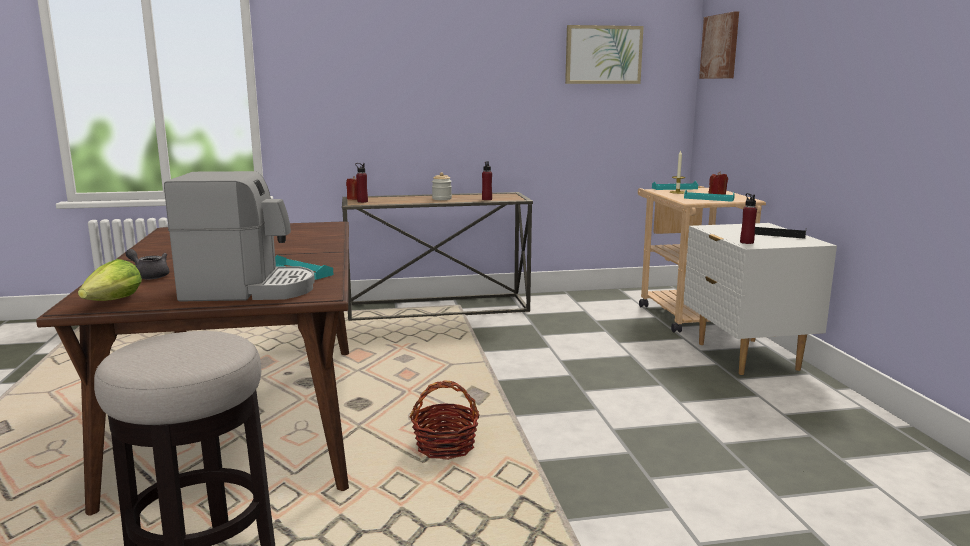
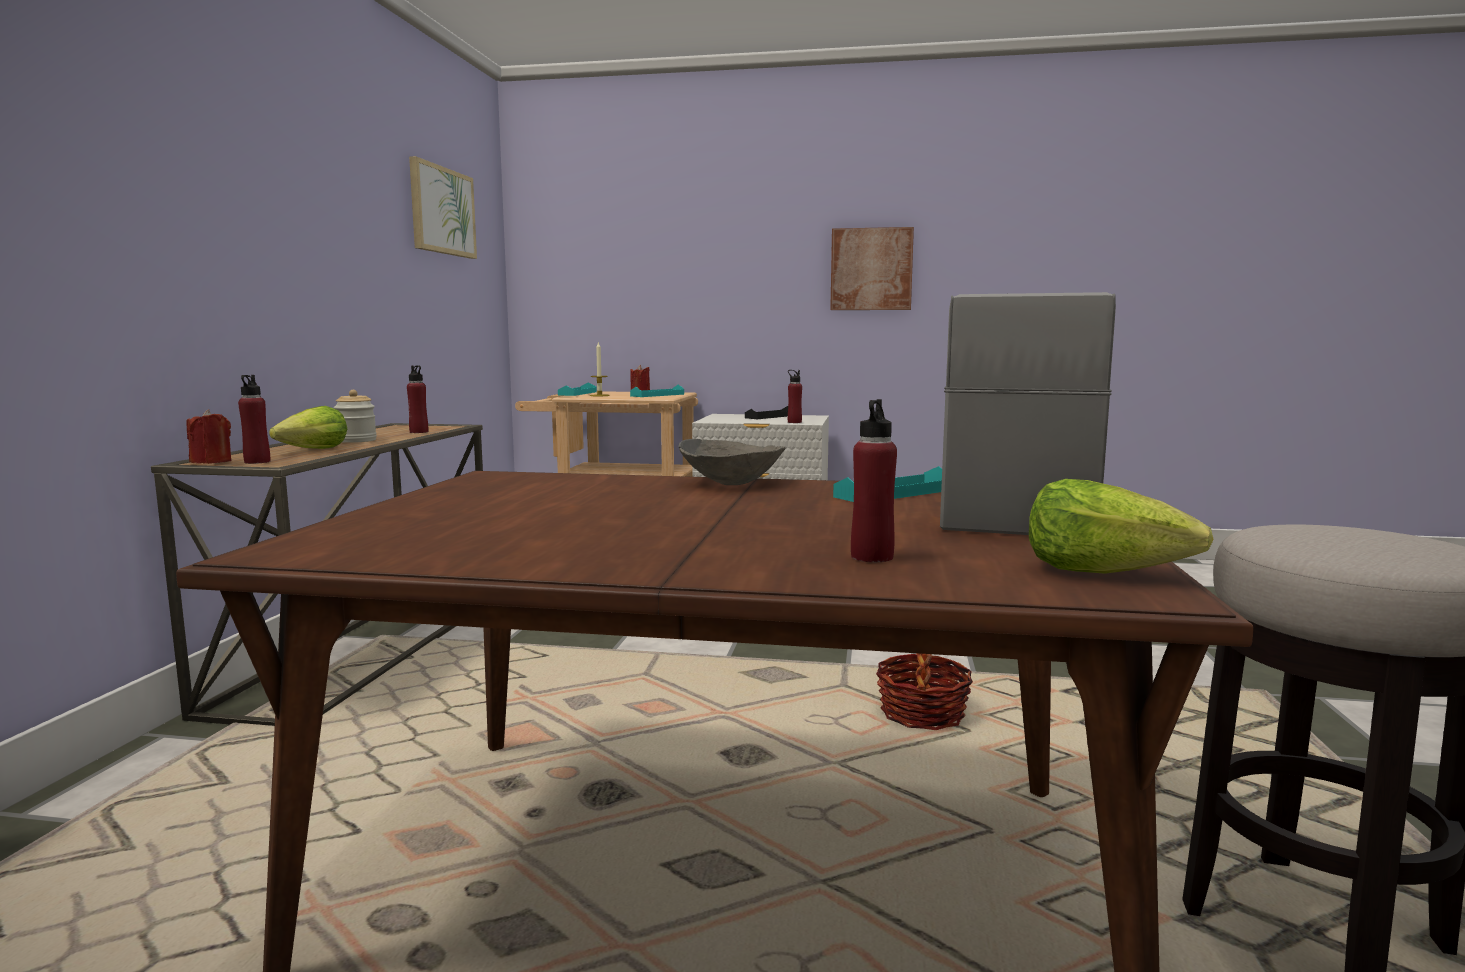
camera: 70 degrees left, 5 degrees down
(149, 275) = (871, 557): grey teapot -> red bottle
(324, 250) = (732, 482): none -> grey bowl
(403, 200) = (314, 450): none -> lettuce
(720, 46) = (561, 219): picture -> picture (871, 269)

